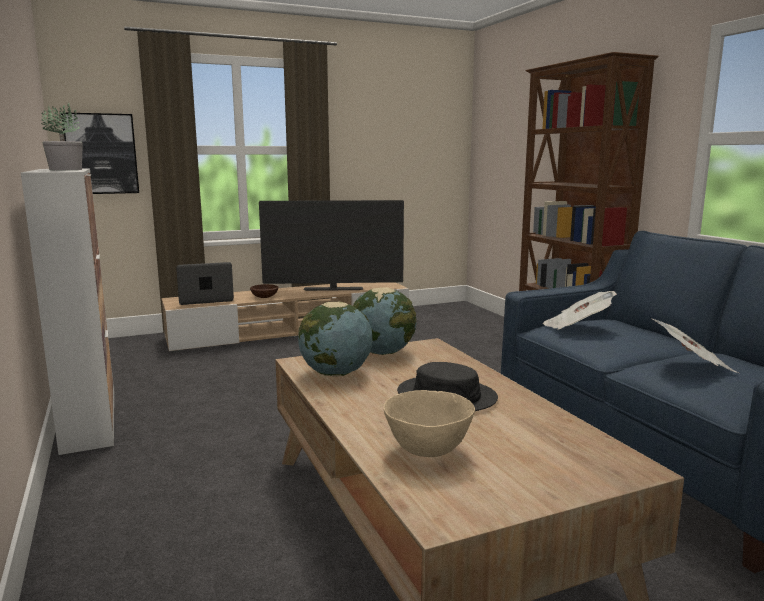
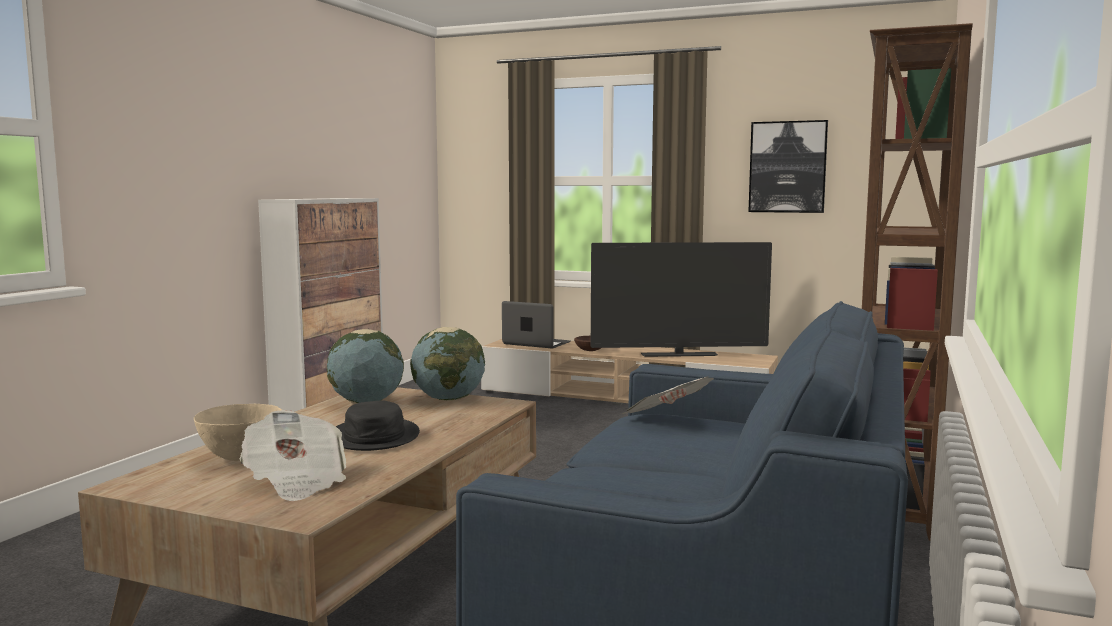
camera: 45 degrees right, 5 degrees down
(66, 170) = (318, 198): potted plant -> none
(101, 154) = (476, 185): picture -> picture (787, 167)
(333, 289) = (679, 355): television -> television turned 45 degrees counterclockwise
(692, 366) = (619, 476): newspaper -> newspaper (296, 482)

